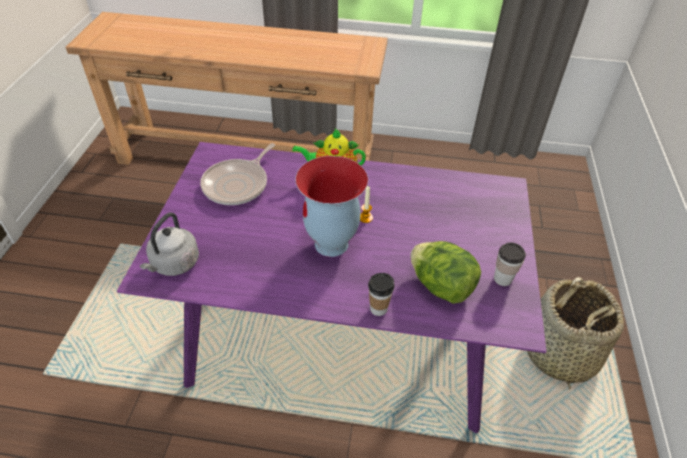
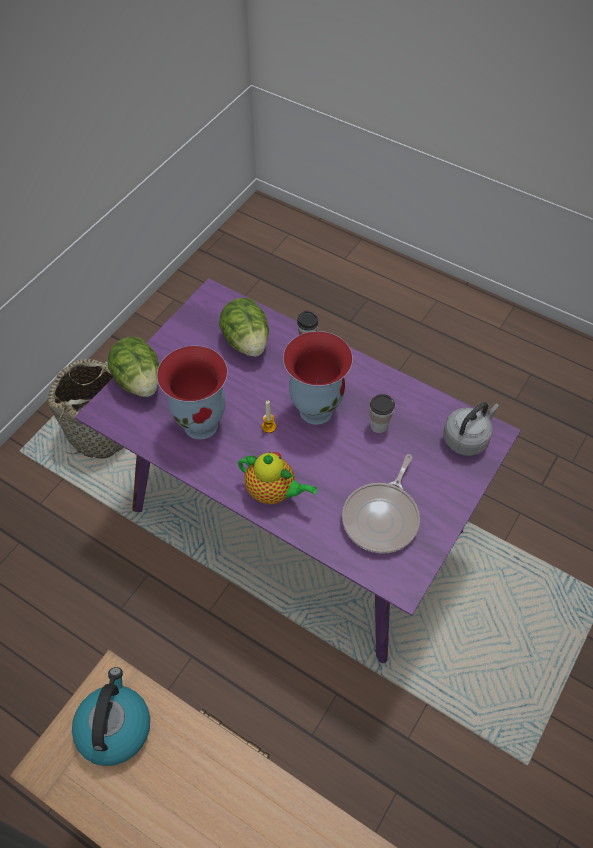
camera: 155 degrees left, 10 degrees up
(238, 184) = (382, 517): frying pan -> frying pan turned 150 degrees clockwise
(351, 57) = (114, 727): none -> kettle
(422, 202) = (202, 424): none -> vase
(502, 279) = (193, 331): cup -> cup (379, 426)
(505, 218) = (139, 381): none -> lettuce

